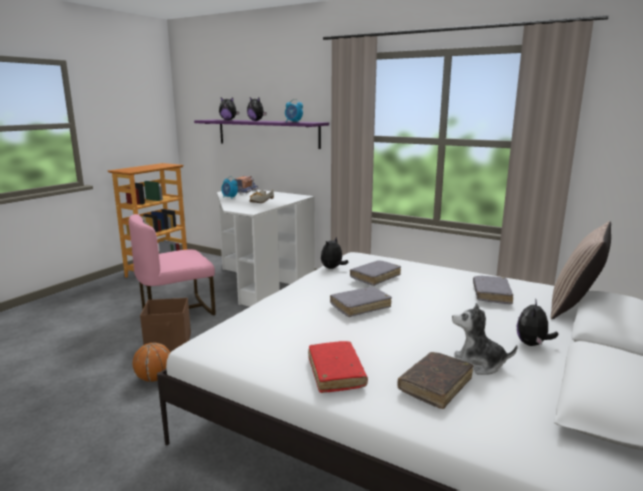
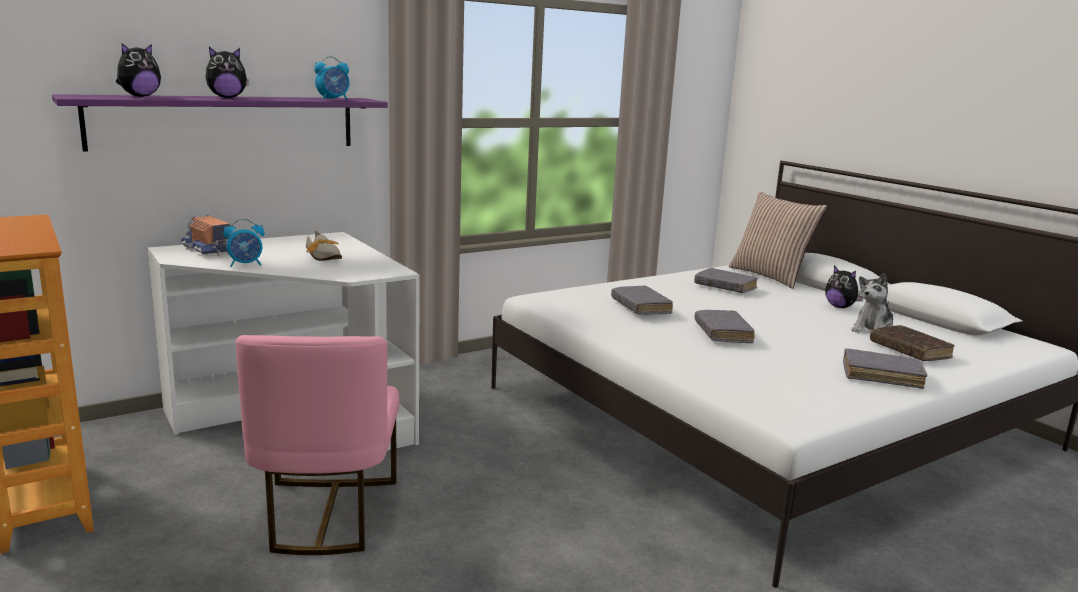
camera: 65 degrees left, 0 degrees up
(154, 378) = (587, 574): basketball -> none
(169, 344) = (471, 543): brown storage box -> none
(332, 268) = (579, 316): plush toy -> none
(336, 373) = (881, 376): red book -> grey book

